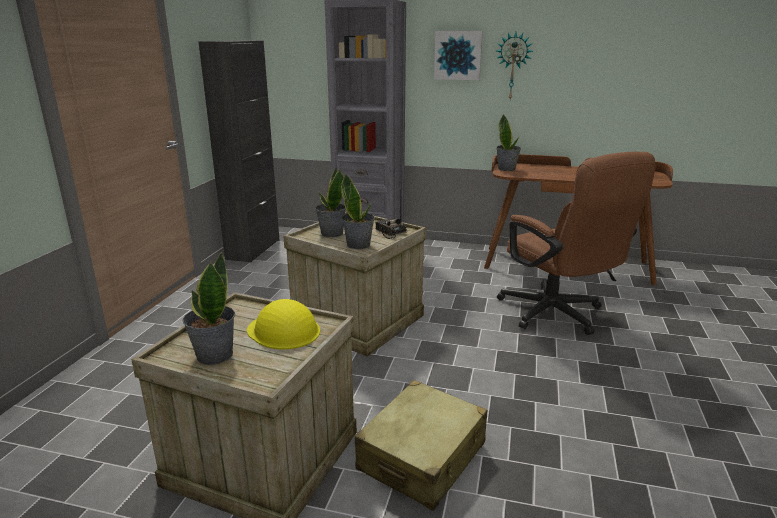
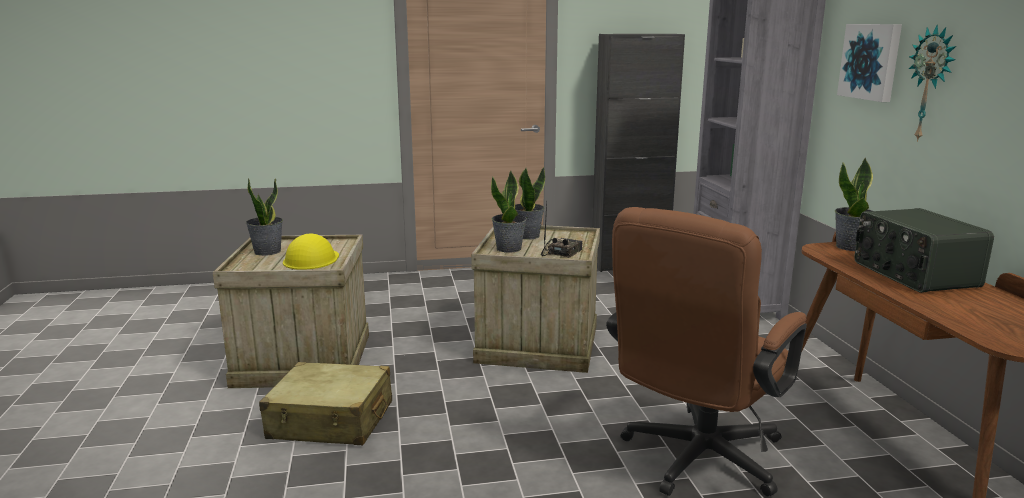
camera: 65 degrees right, 5 degrees down
(559, 171) = (913, 274): none -> radio

